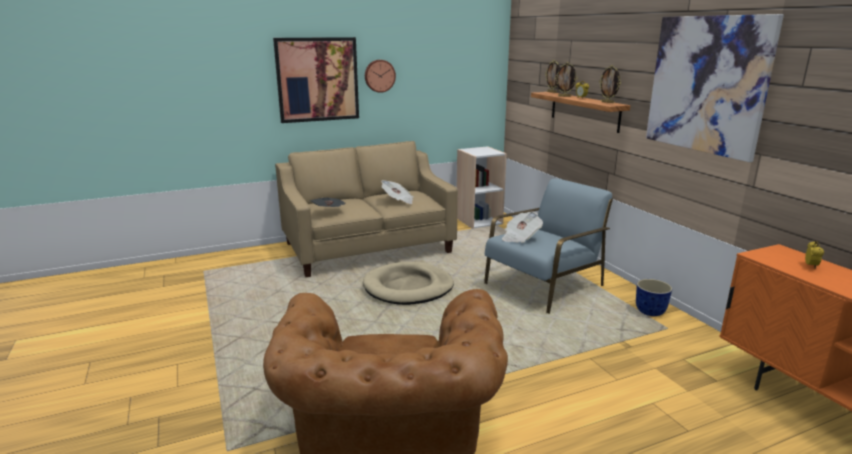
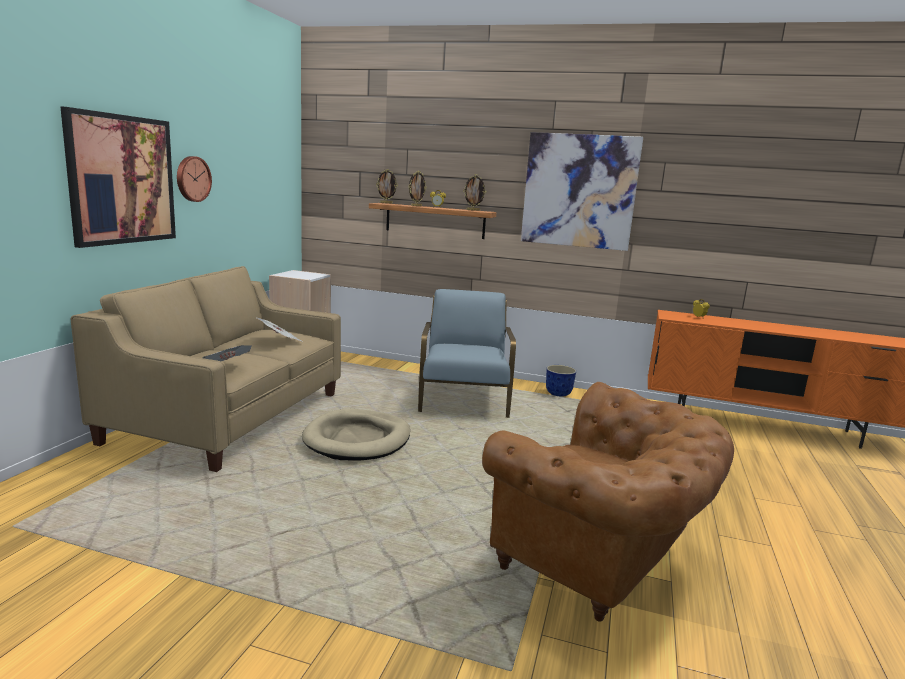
camera: 50 degrees left, 5 degrees down
(520, 237) = (455, 351): newspaper -> none

